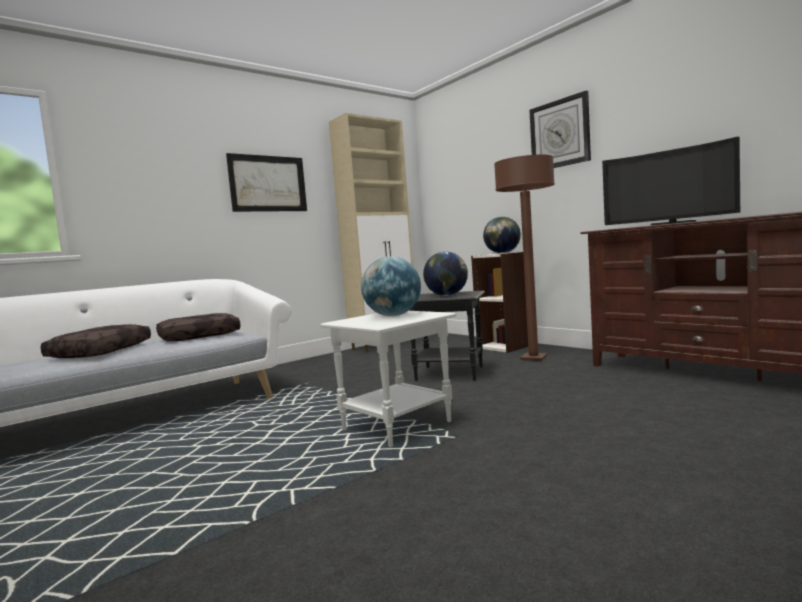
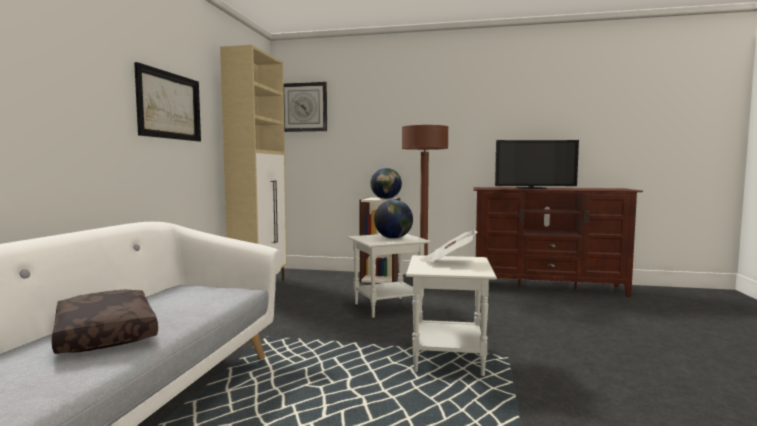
camera: 40 degrees left, 0 degrees up
(199, 336) = (184, 296): brown pillow -> none
(393, 316) = (447, 262): globe -> newspaper
(450, 373) = (388, 307): black side table -> white side table
(560, 134) = (430, 107): wall clock -> wall clock (304, 107)

